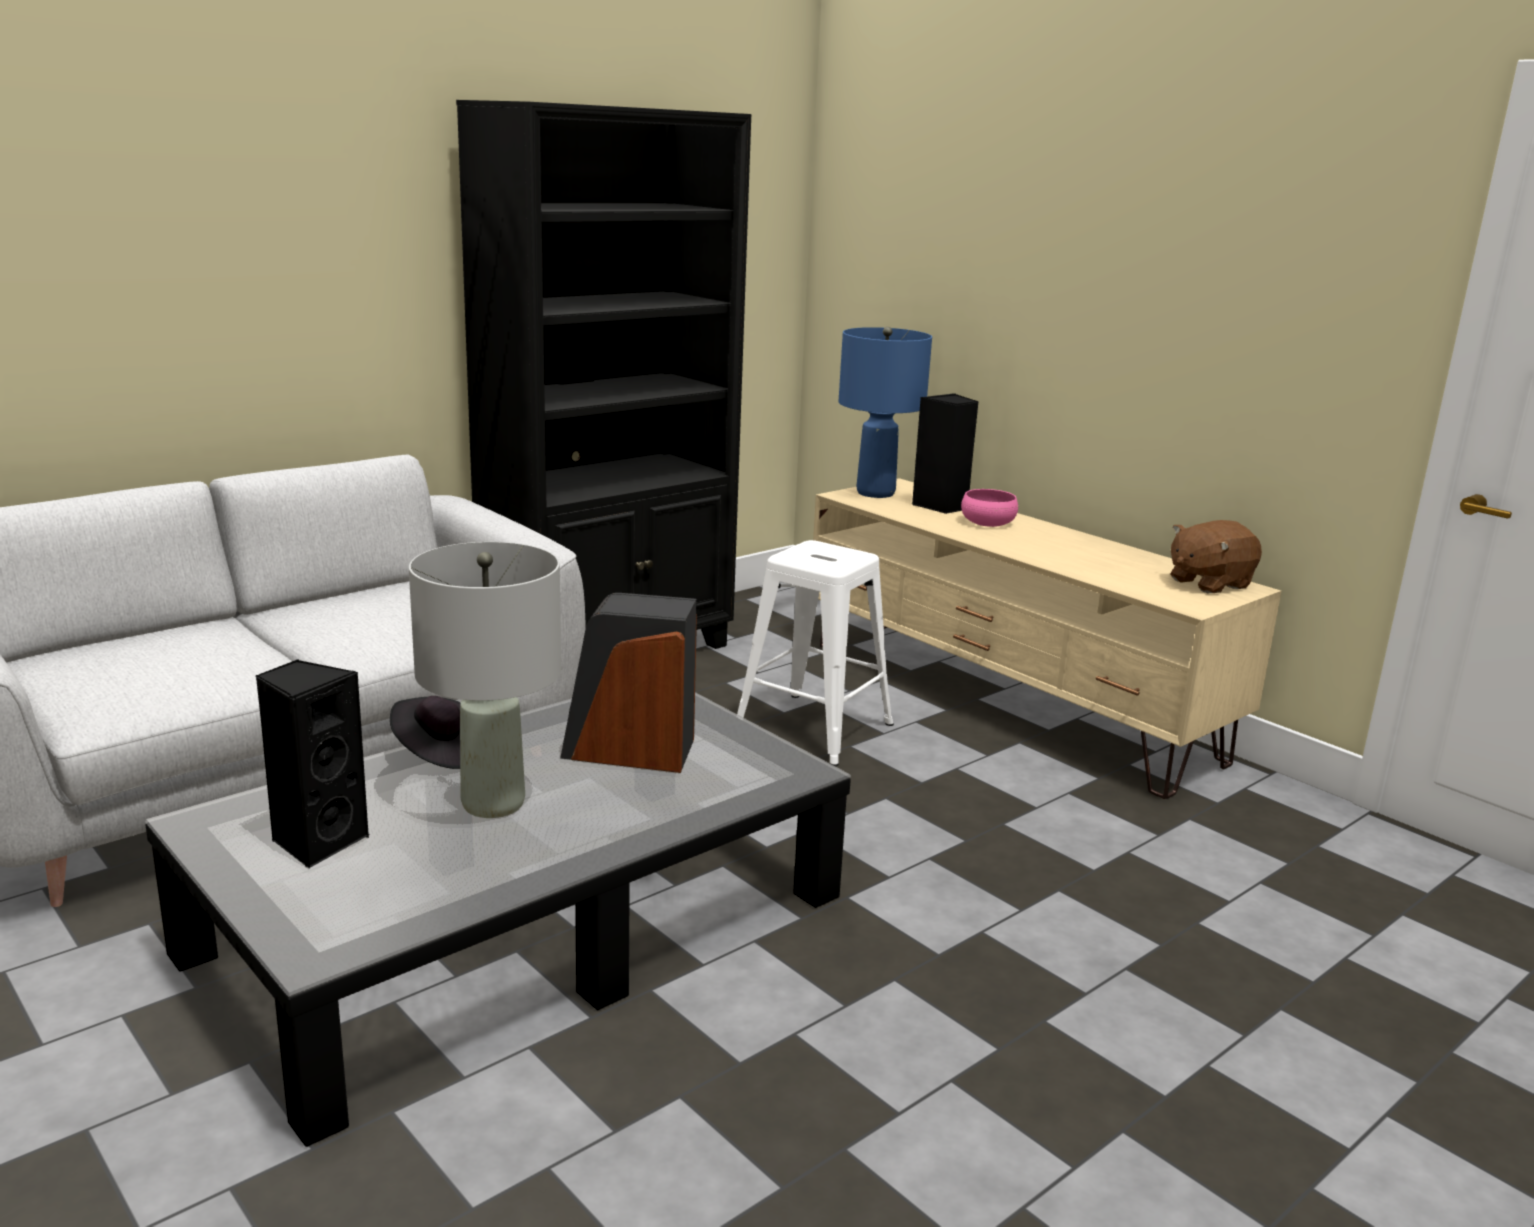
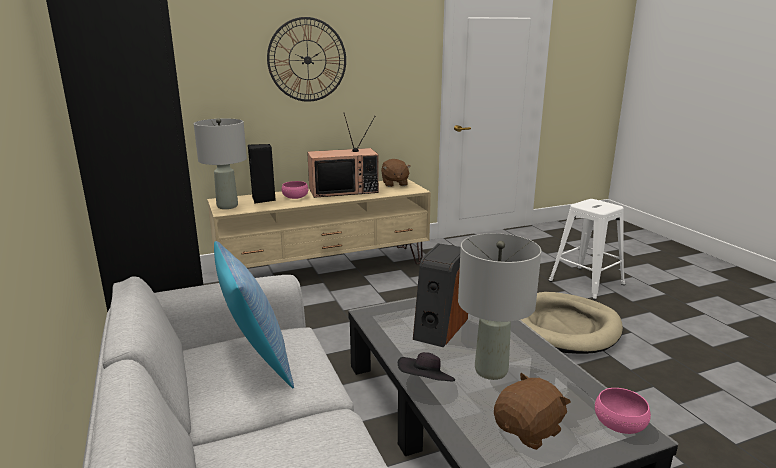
camera: 70 degrees left, 0 degrees up
(317, 842) = (529, 430): black speaker -> brown plush toy
(345, 930) = (620, 423): none -> pink bowl
(403, 611) = (256, 361): none -> pillow
(811, 728) = (319, 315): white stool -> white stool (586, 283)
(876, 493) = (227, 206): blue table lamp -> grey table lamp
(1000, 1033) = (564, 327): none -> beige dog bed
(1085, 549) = (344, 190): none -> television
(1113, 243) = (307, 60): none -> wall clock

